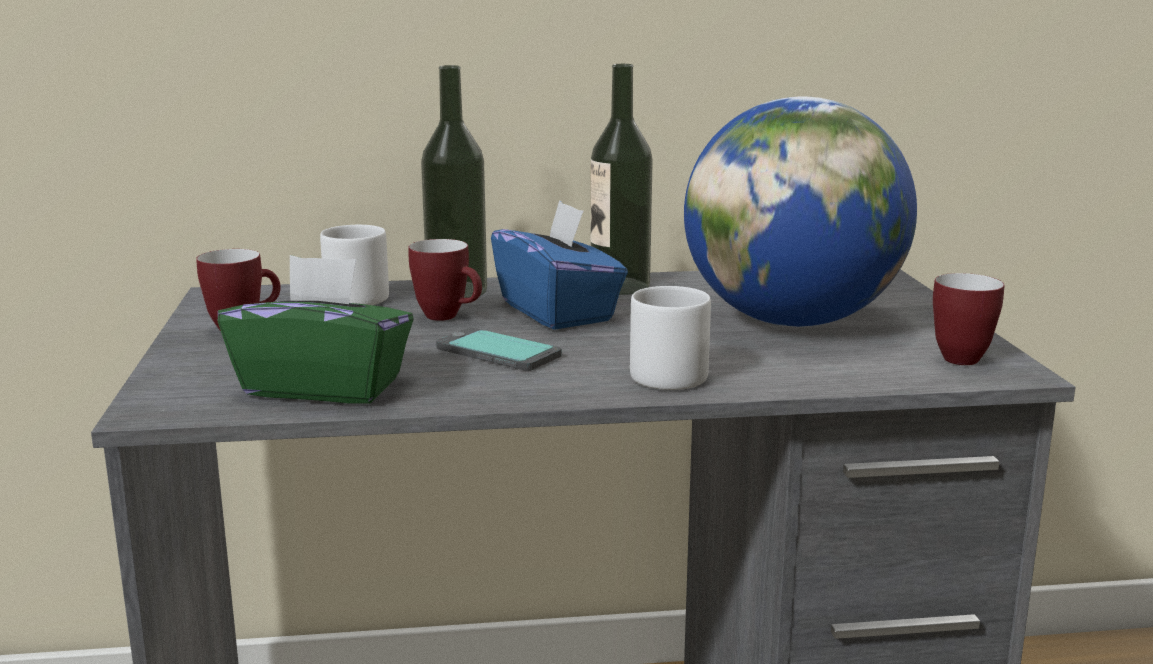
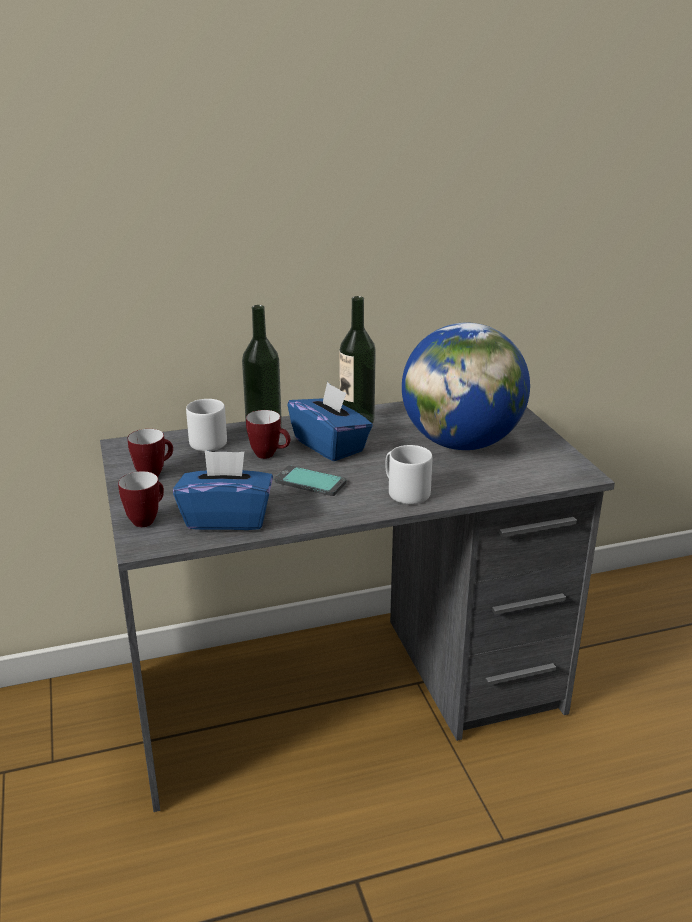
camera: 10 degrees left, 10 degrees up
(323, 386) = (227, 518): green tissue box -> blue tissue box
(963, 357) = (556, 465): mug -> mug (146, 519)

